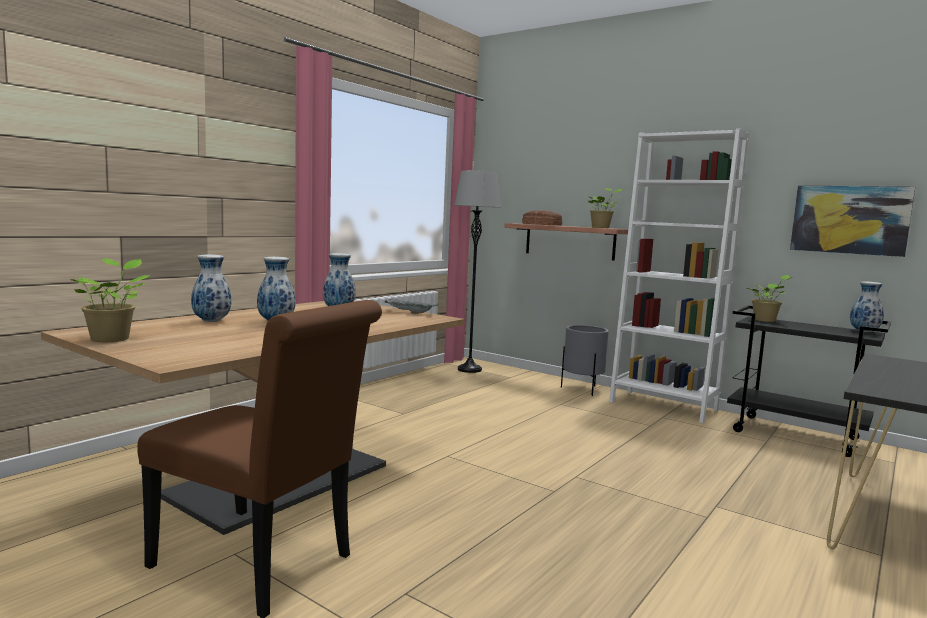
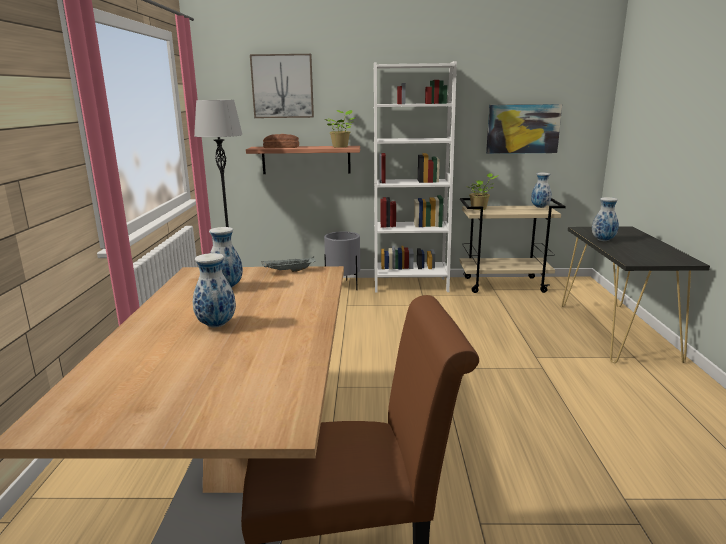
camera: 35 degrees left, 10 degrees up
(112, 338) = (121, 420): potted plant -> none
(212, 321) = (151, 347): vase -> vase (603, 240)
(555, 162) = (282, 86): none -> picture
(796, 435) = (504, 284): black cart -> beige cart

